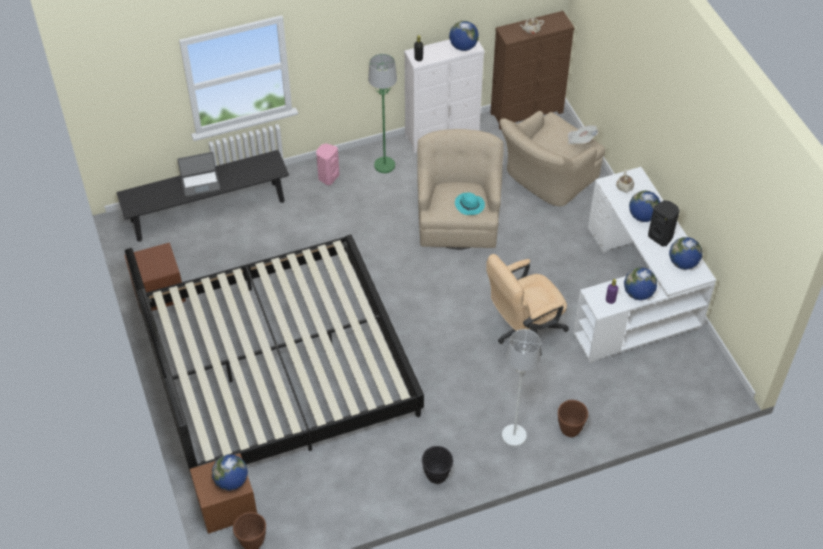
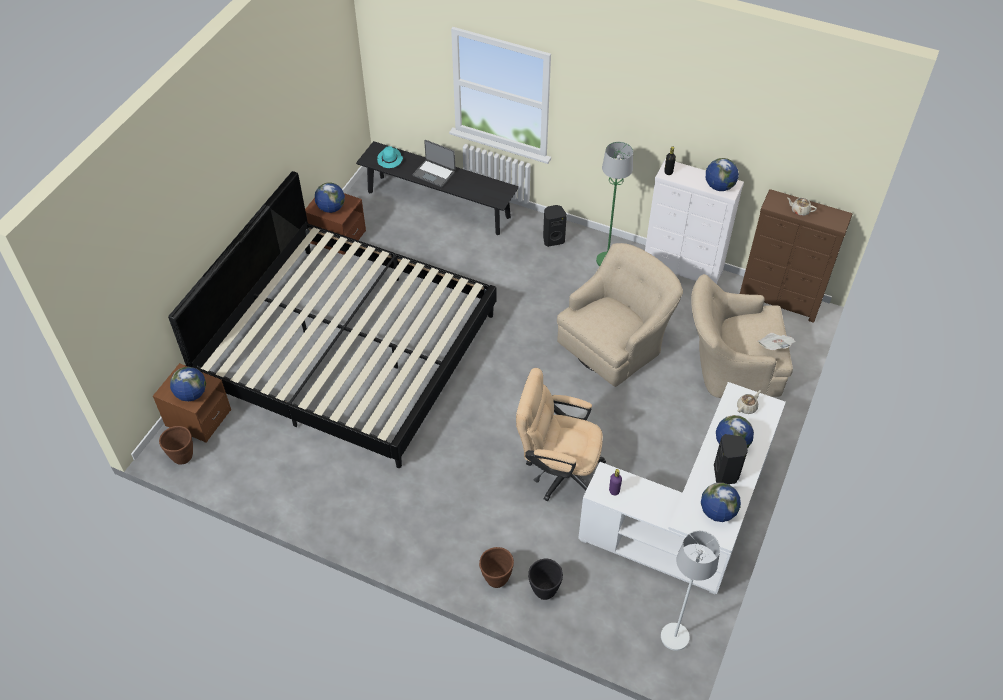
camera: 45 degrees right, 0 degrees up
(328, 177) = (553, 239): pink speaker -> black speaker
(437, 476) = (354, 523): black planter -> black planter (544, 591)
(470, 205) = (609, 330): turquoise hat -> turquoise hat (390, 160)
(514, 436) = (447, 544): white floor lamp -> white floor lamp (674, 637)
(638, 294) = (646, 505): globe -> globe (331, 208)

